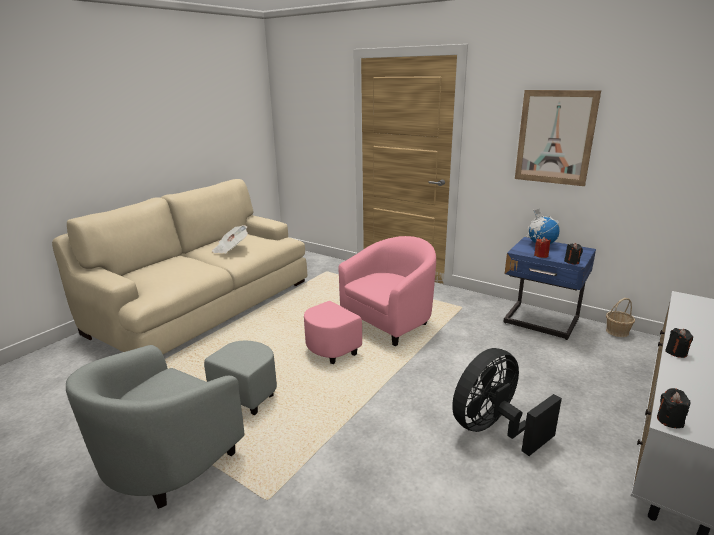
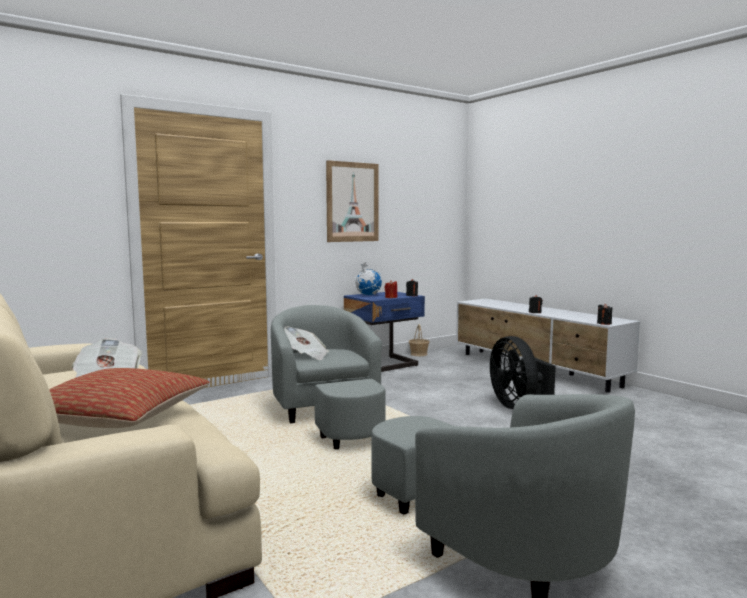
camera: 70 degrees left, 15 degrees down
(171, 269) = (120, 417): none -> pillow
(377, 330) = (328, 415): pink armchair -> grey armchair
(378, 278) = (306, 355): none -> newspaper

